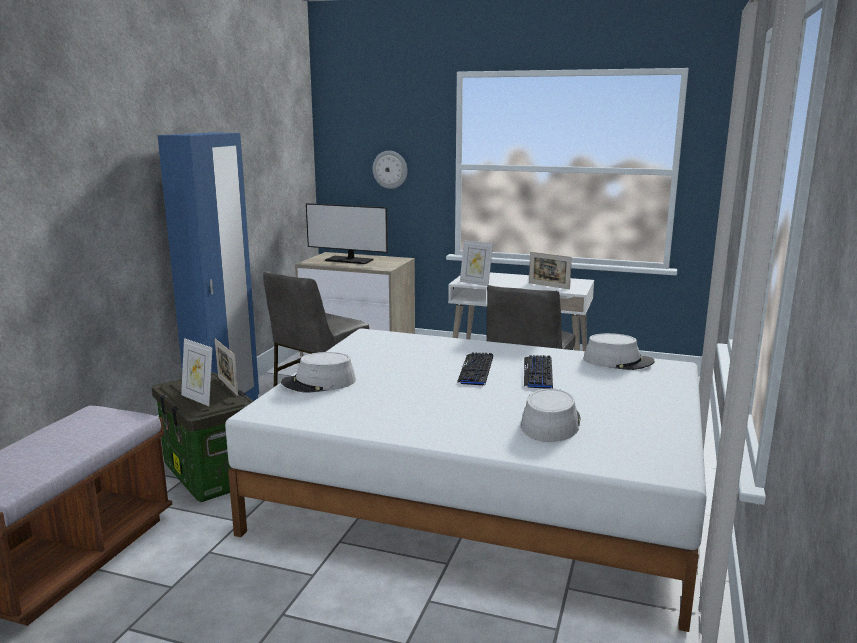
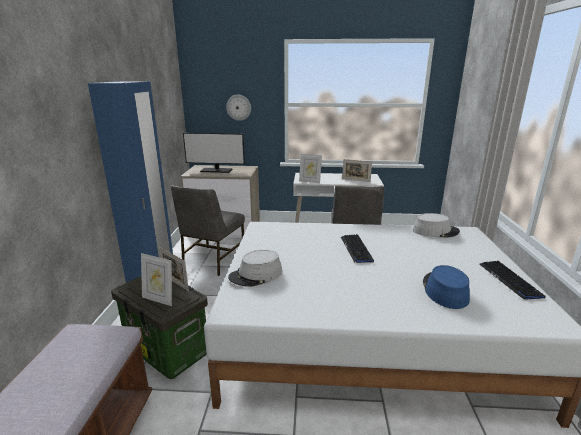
camera: 15 degrees left, 5 degrees up
(538, 373) = (397, 246): keyboard -> keyboard (509, 280)
(550, 423) = (444, 290): grey hat -> blue hat

